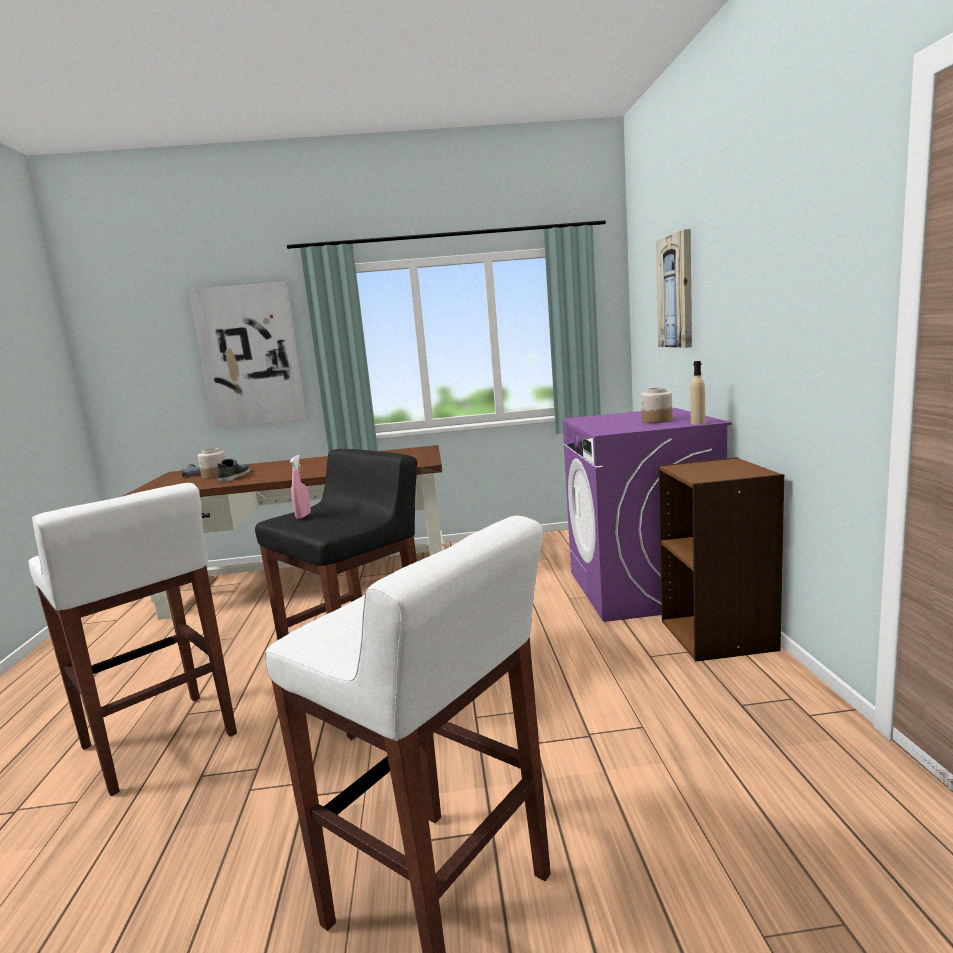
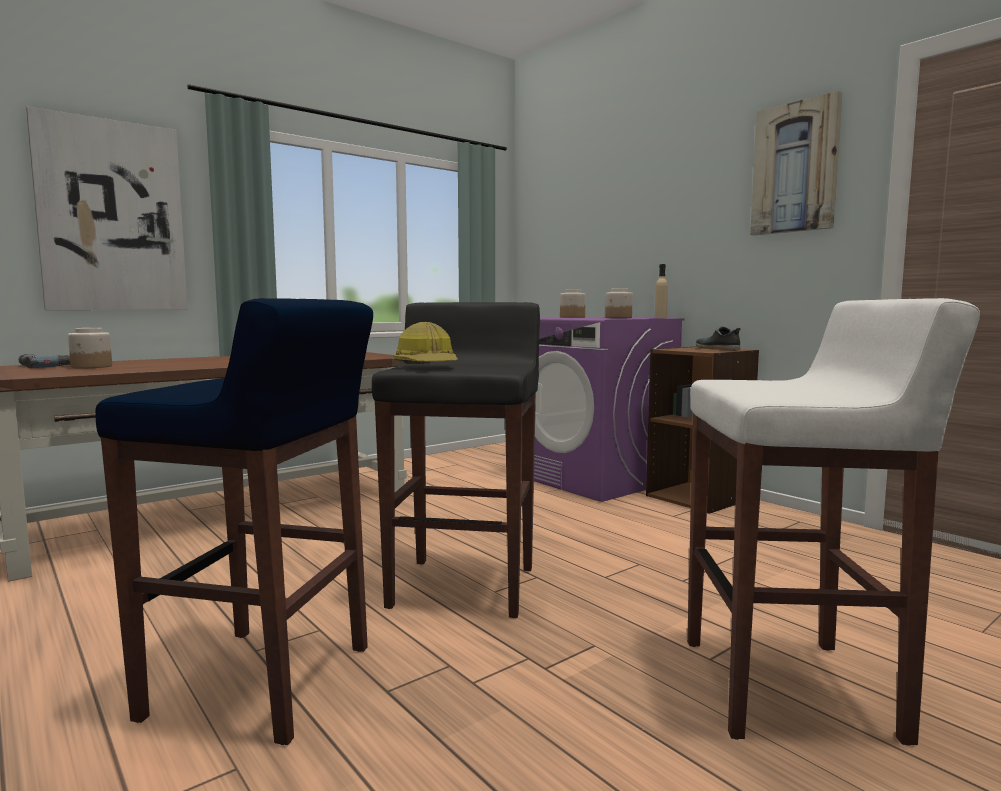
camera: 35 degrees left, 5 degrees down
(159, 742) = (263, 683): white stool -> blue stool
(234, 476) = (133, 366): shoe -> shoe (716, 348)
(303, 516) = (427, 366): pink spray bottle -> hard hat
(624, 415) = (572, 317): none -> jar
(676, 292) = (600, 214): picture -> picture (795, 168)

